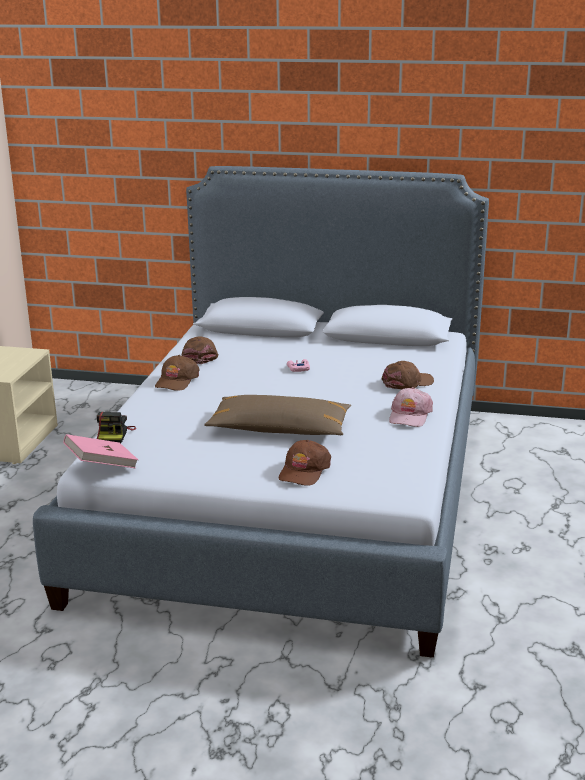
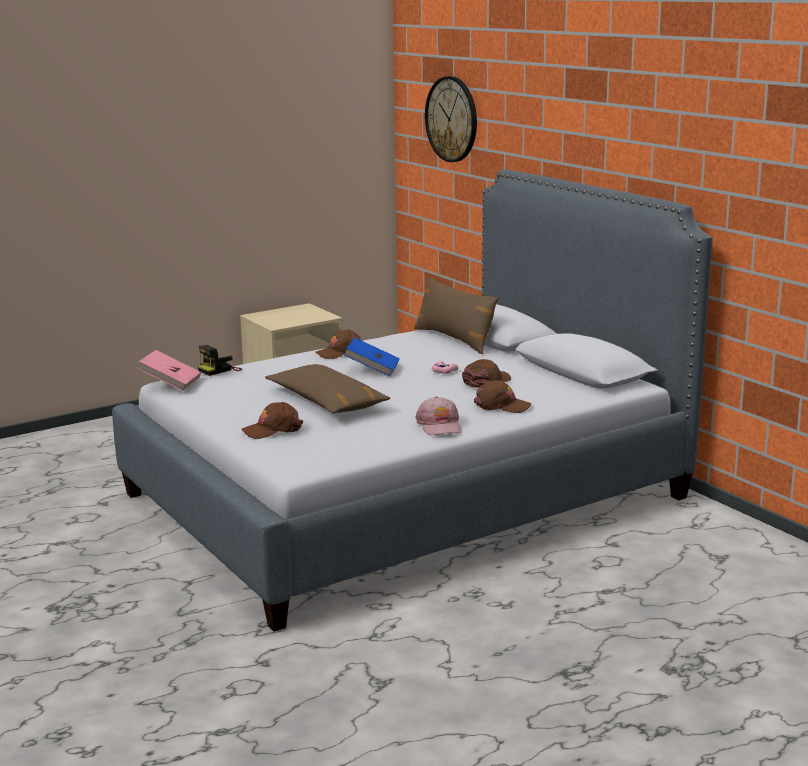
camera: 45 degrees right, 5 degrees down
(110, 122) = (452, 119): none -> wall clock
(199, 356) = (397, 342): brown cap -> brown cap (487, 381)
(237, 339) = (455, 339): none -> brown pillow
(243, 387) = (372, 369): none -> blue book
(409, 415) = (439, 426): pink cap -> pink cap turned 75 degrees counterclockwise

